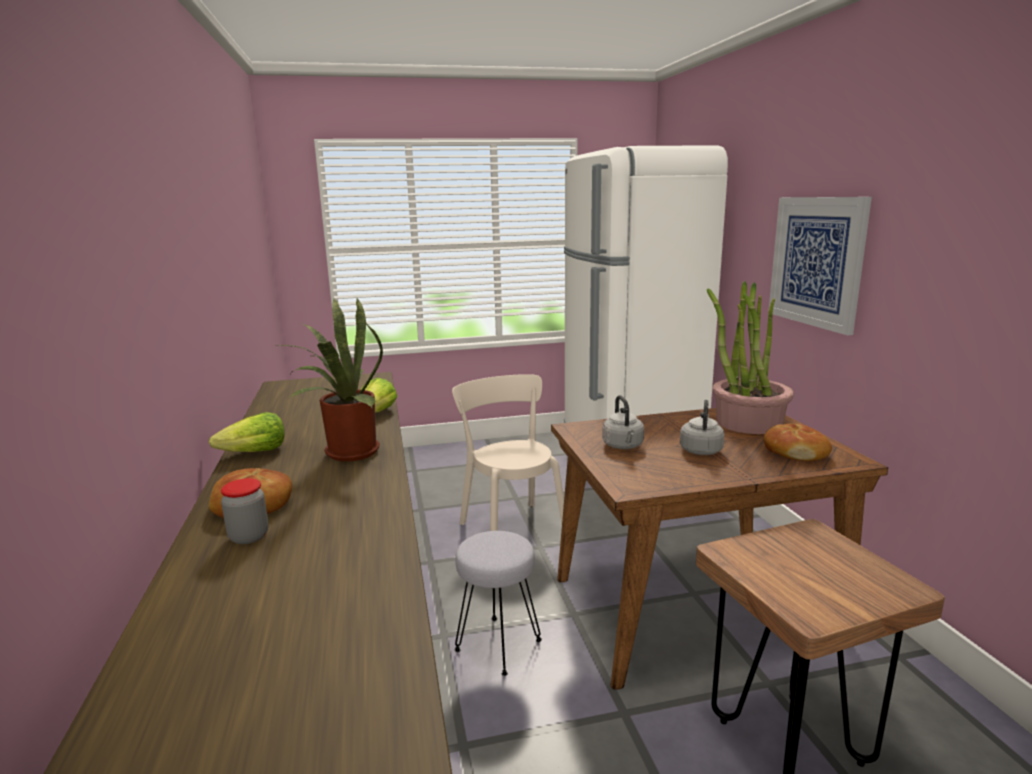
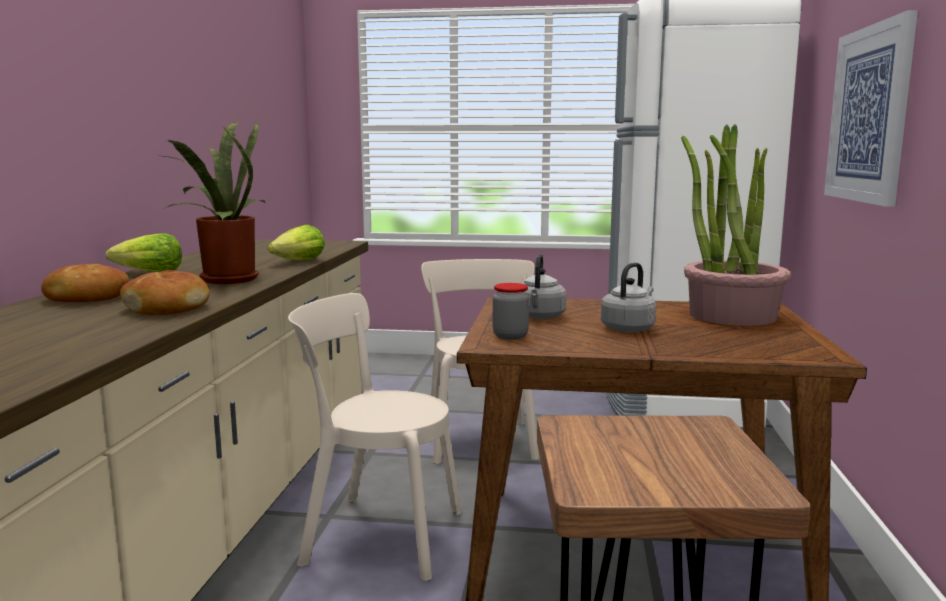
camera: 20 degrees right, 5 degrees down
(249, 536) = (50, 312): jar -> jar (510, 336)
(497, 644) = (376, 535): grey stool -> beige chair
(794, 452) = (751, 342): bread -> bread (167, 308)

